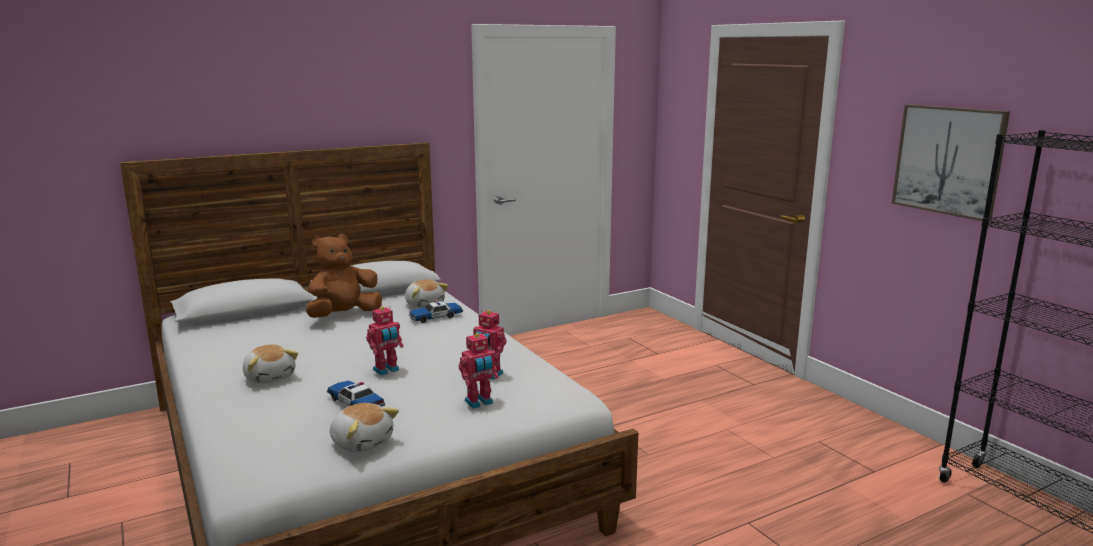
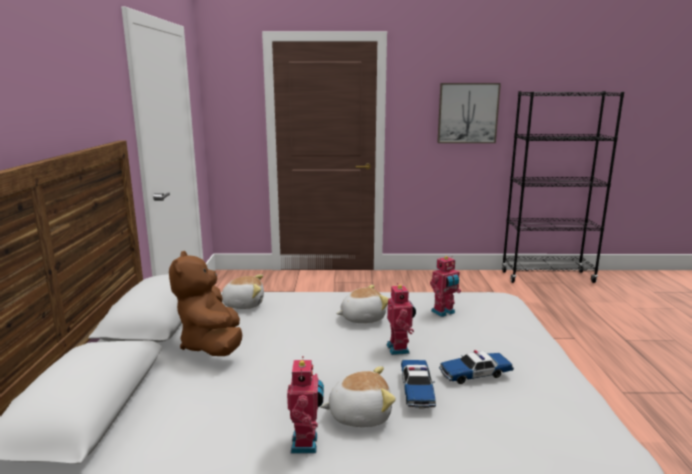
camera: 60 degrees left, 0 degrees up
(362, 442) = (556, 386): plush toy -> plush toy (362, 318)
(436, 317) = (285, 306): toy car -> toy car (417, 389)
(479, 403) = (500, 325): toy robot -> toy robot (306, 443)

